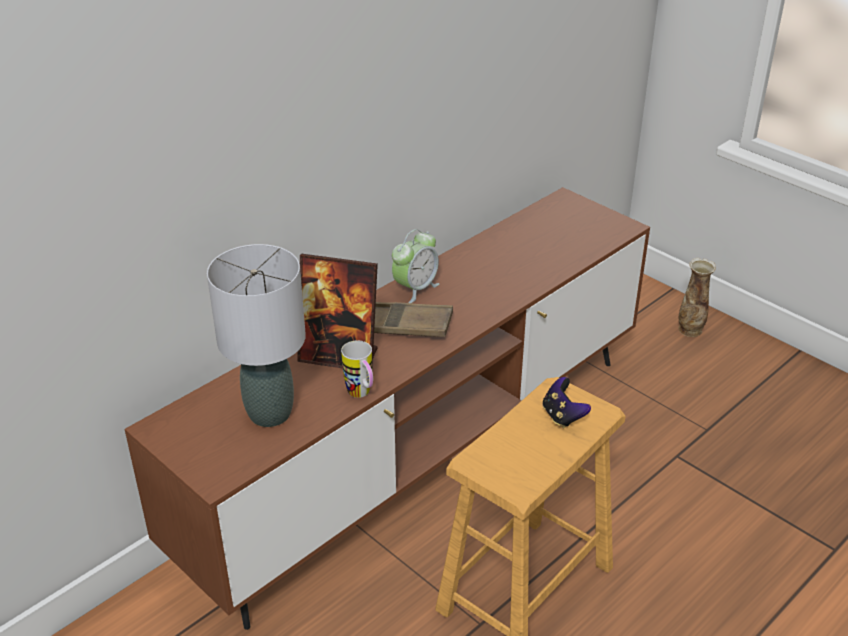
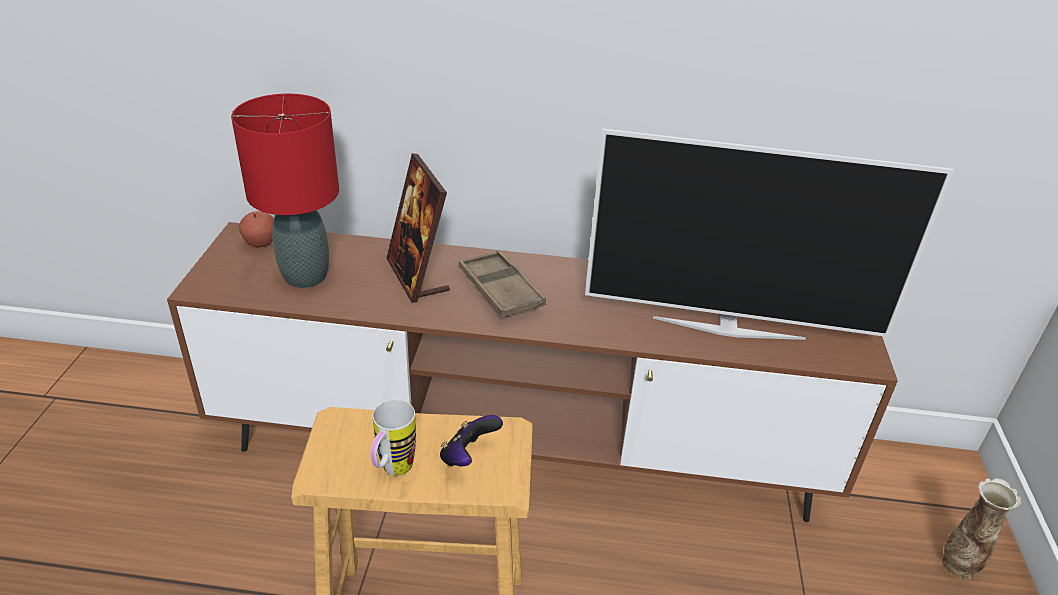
camera: 50 degrees right, 0 degrees up
(187, 421) = (261, 243): none -> apple
(270, 414) = (304, 276): grey table lamp -> red table lamp
(362, 395) = (376, 312): mug -> mug (392, 472)
(415, 288) = (564, 273): alarm clock -> none
(545, 255) = (728, 327): none -> television

